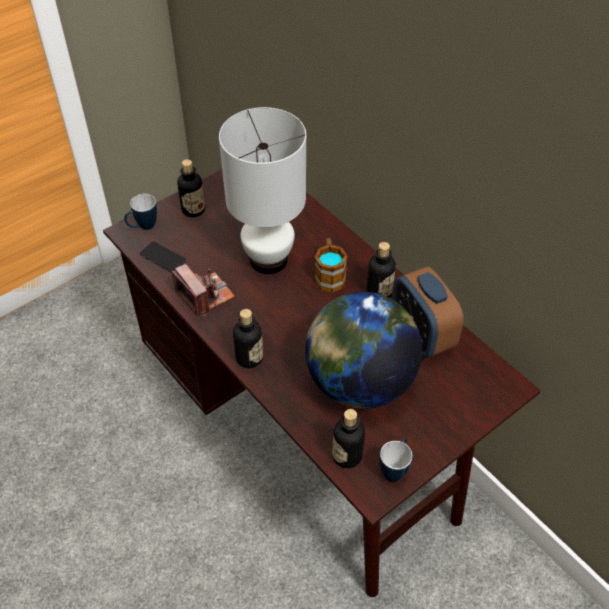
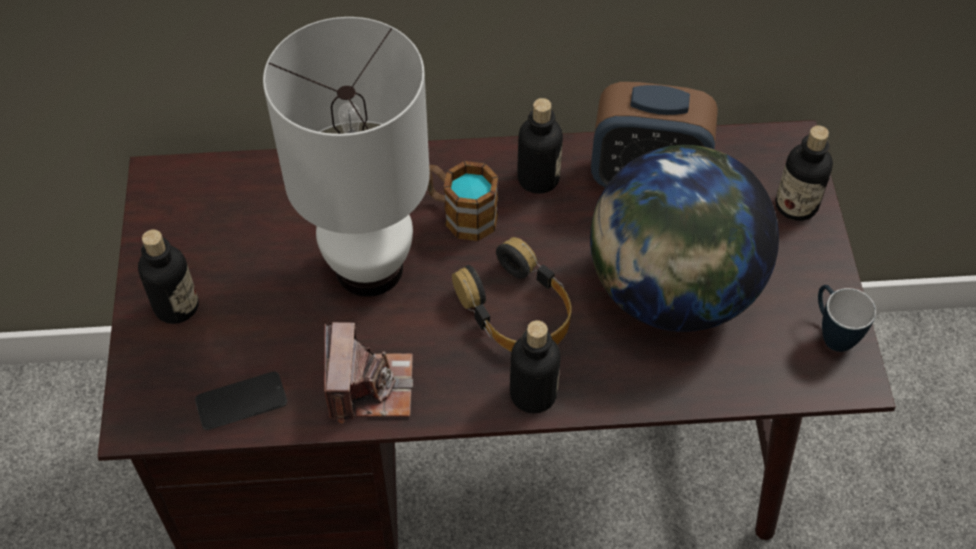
camera: 55 degrees left, 5 degrees up
(143, 227) = (148, 395): mug -> none
(205, 295) = (369, 386): camera -> camera turned 90 degrees clockwise
(292, 325) = (516, 310): none -> headphones
(347, 456) = (778, 373): bottle -> bottle (796, 205)

